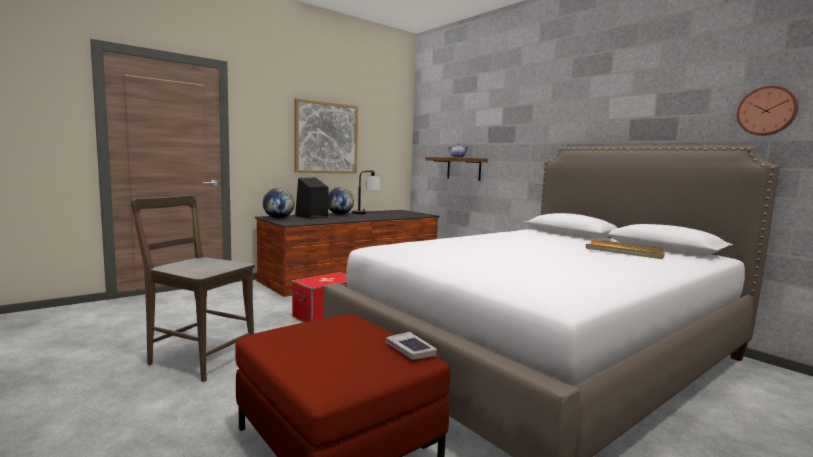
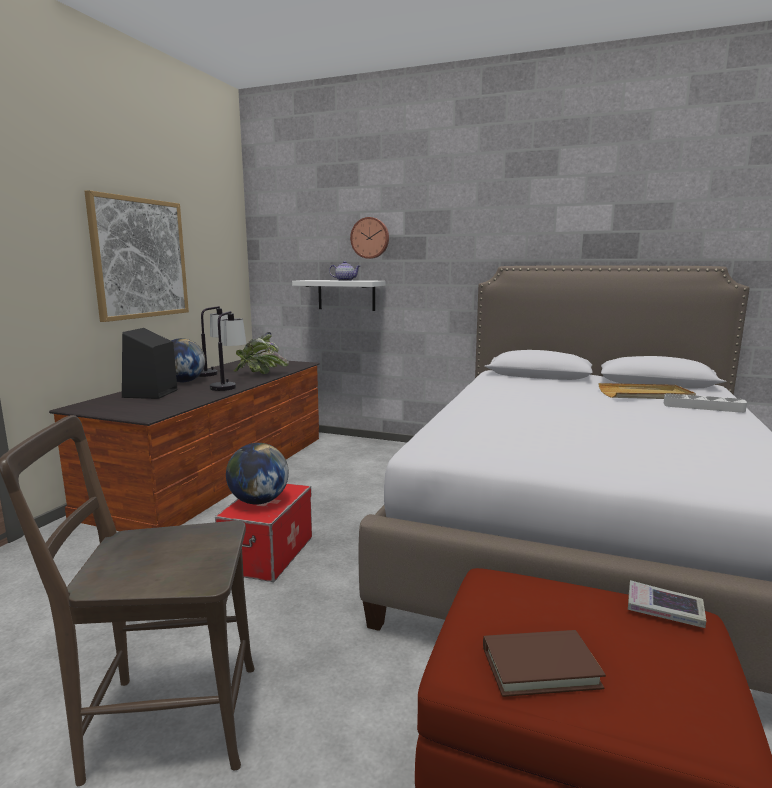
camera: 30 degrees left, 5 degrees up
(278, 218) = (103, 407): globe -> globe (259, 501)
(295, 344) = (540, 667): none -> brown book
(358, 218) = (229, 385): none -> table lamp
(388, 216) = (260, 374): none -> potted plant
(464, 169) = (346, 295): brown shelf -> white shelf
(654, 263) = (703, 407): none -> grey tray
(767, 111) = (732, 229): wall clock -> wall clock (370, 238)

